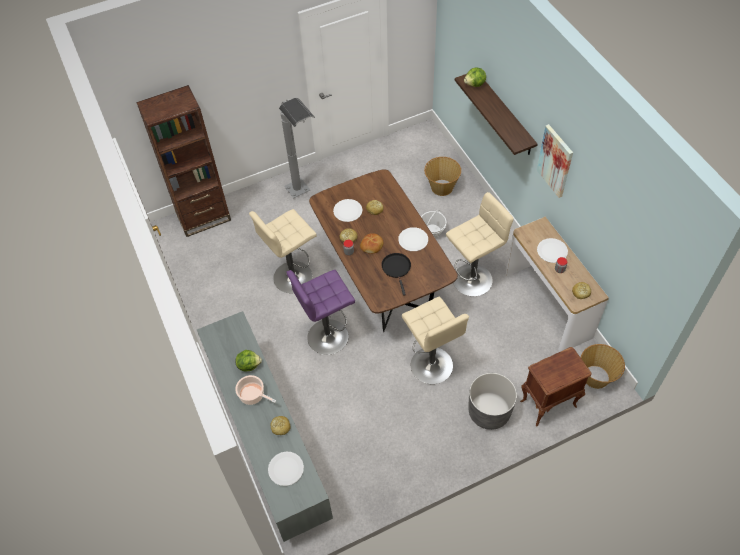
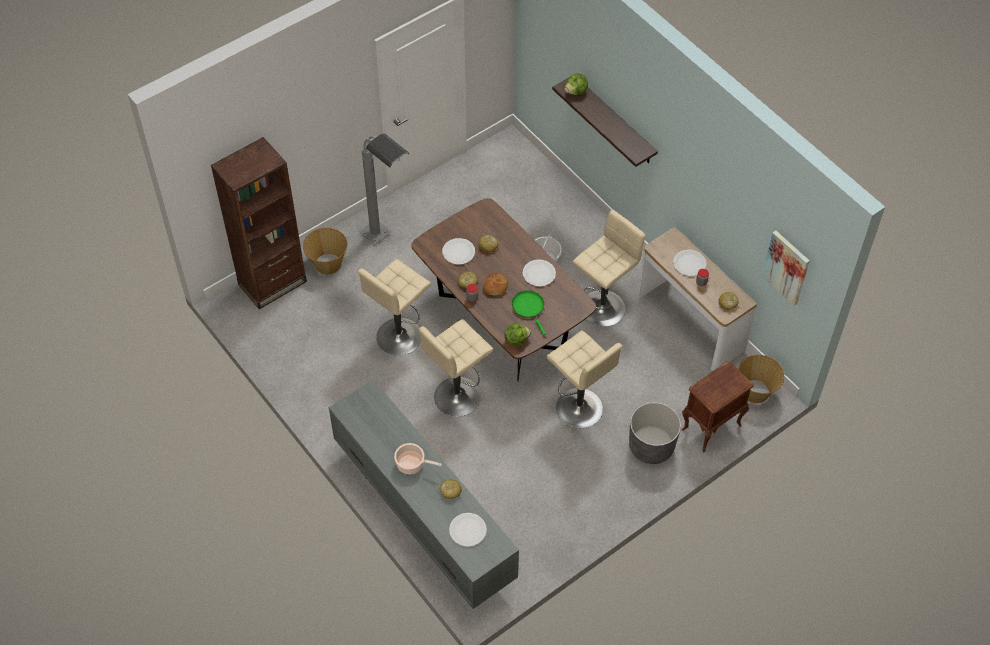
camera: 15 degrees left, 0 degrees up
(249, 365) = (398, 434): lettuce -> lettuce (516, 339)
(327, 337) = (456, 396): purple stool -> beige stool
(397, 268) = (529, 307): black frying pan -> green frying pan
(441, 187) = (543, 206): basket -> basket (327, 263)
(555, 161) = (681, 168): picture -> picture (786, 267)

